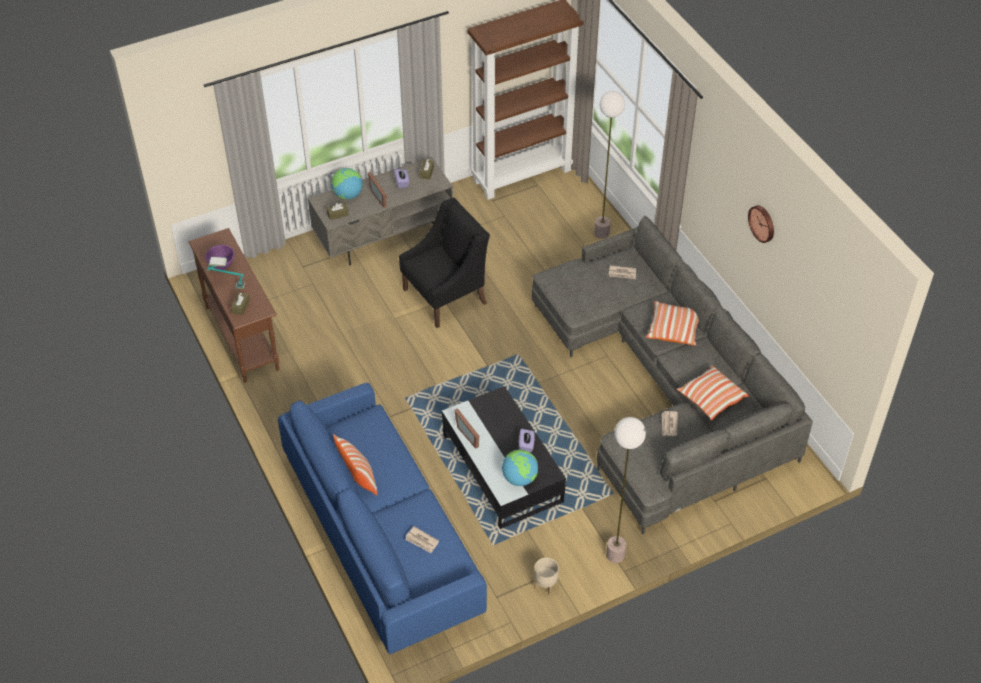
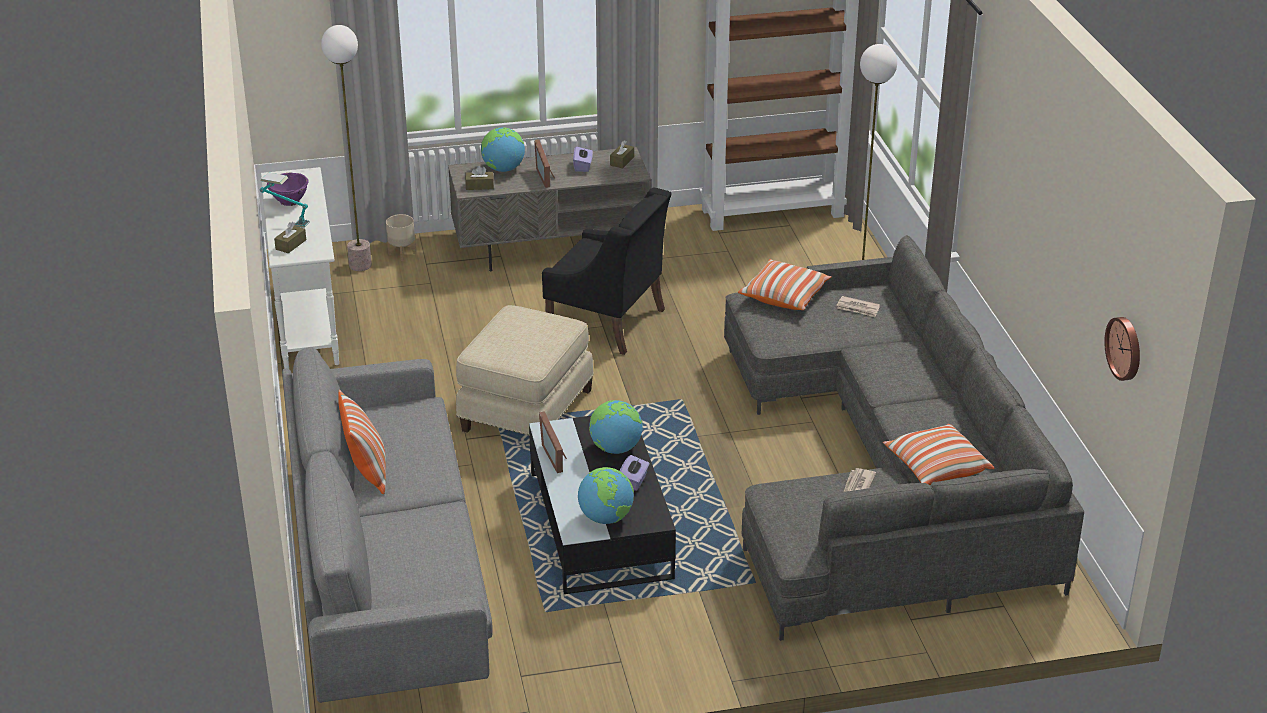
camera: 15 degrees right, 15 degrees down
(242, 338) = (307, 324): brown console table -> white console table
(383, 538) = (388, 574): blue sofa -> grey sofa
(419, 383) = (525, 409): none -> beige ottoman
(422, 541) = (421, 557): newspaper -> none
(446, 296) = (607, 322): black armchair -> black armchair turned 45 degrees clockwise
(505, 420) = (615, 448): none -> globe
(545, 584) = (603, 674): beige planter -> beige planter (402, 253)
(615, 554) = (727, 657): floor lamp -> floor lamp (360, 265)
(673, 329) = (909, 380): pillow -> pillow (784, 296)
(762, 223) = (1046, 200): wall clock -> wall clock (1125, 348)

